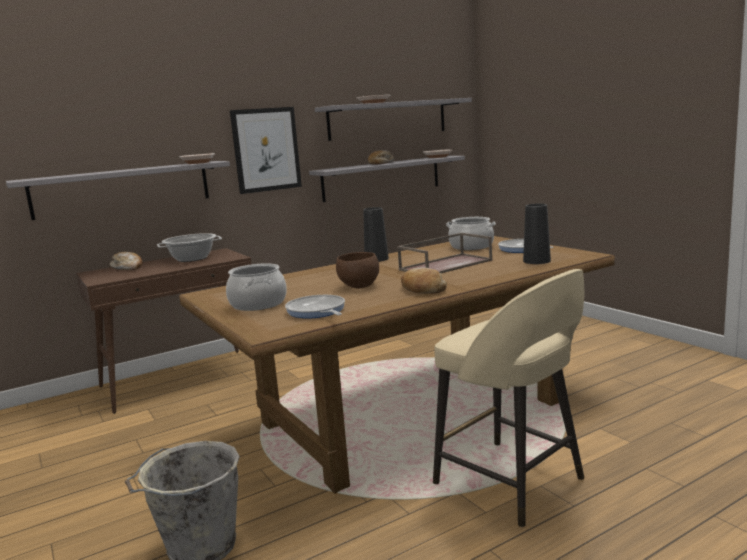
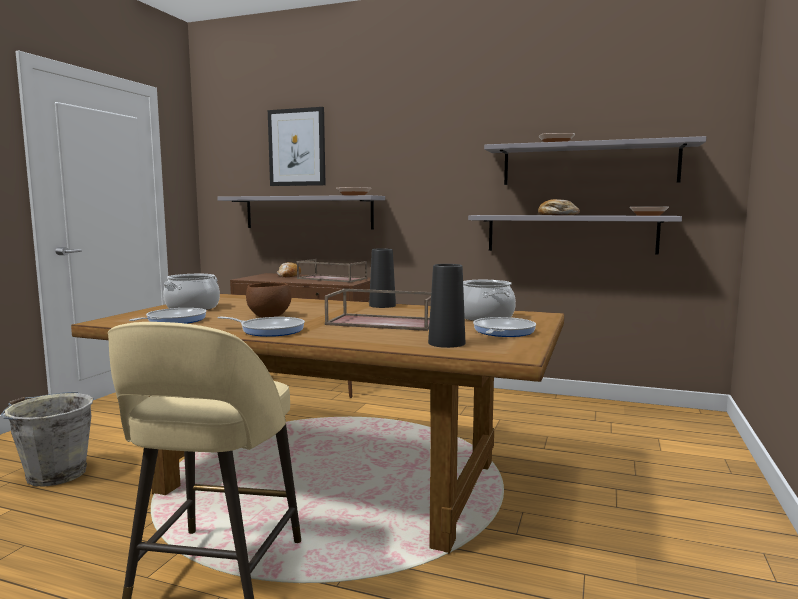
camera: 50 degrees right, 5 degrees down
(192, 259) = (331, 278): cooking pot -> brown tray
(266, 150) = (433, 189): picture -> picture (297, 147)
(422, 289) = (269, 330): bread -> frying pan

